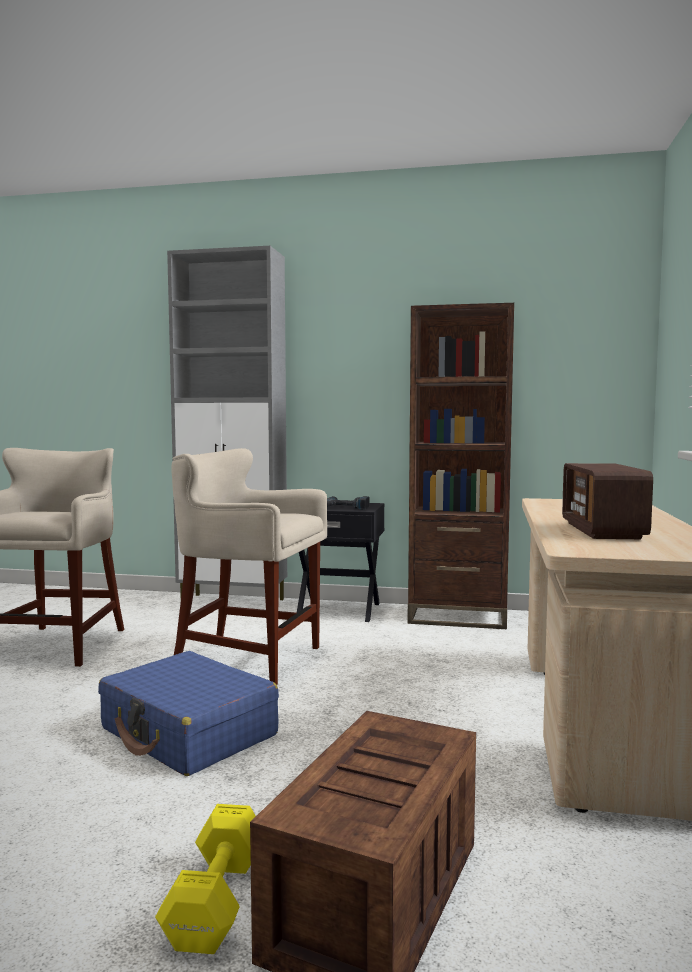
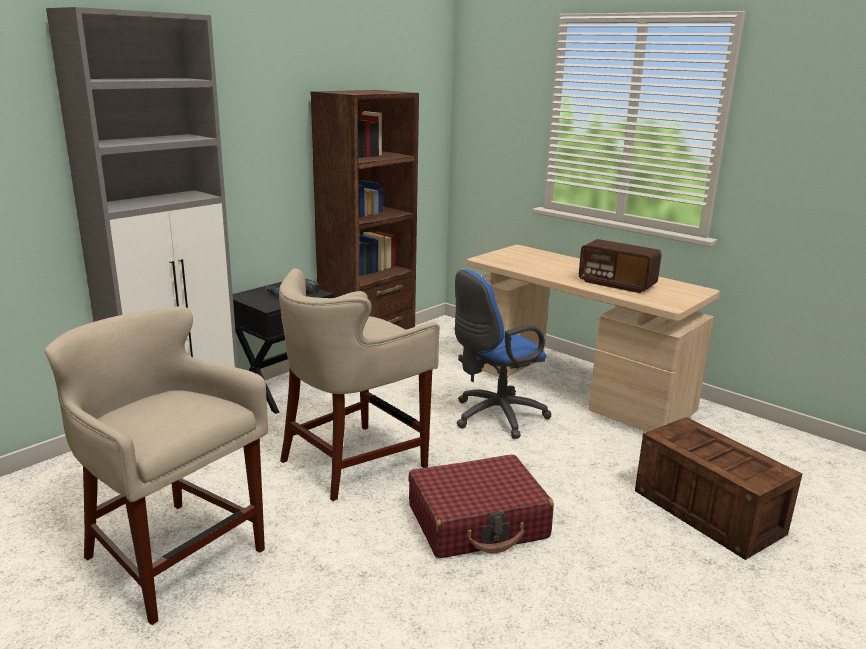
camera: 60 degrees left, 15 degrees up
(189, 732) = (478, 522): blue suitcase -> red suitcase
(214, 903) = (695, 560): yellow dumbbell -> none
(433, 692) = (494, 417): none -> blue office chair

